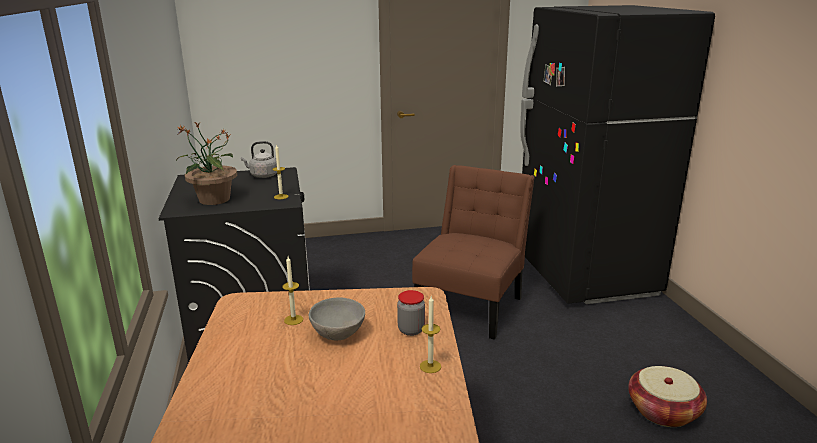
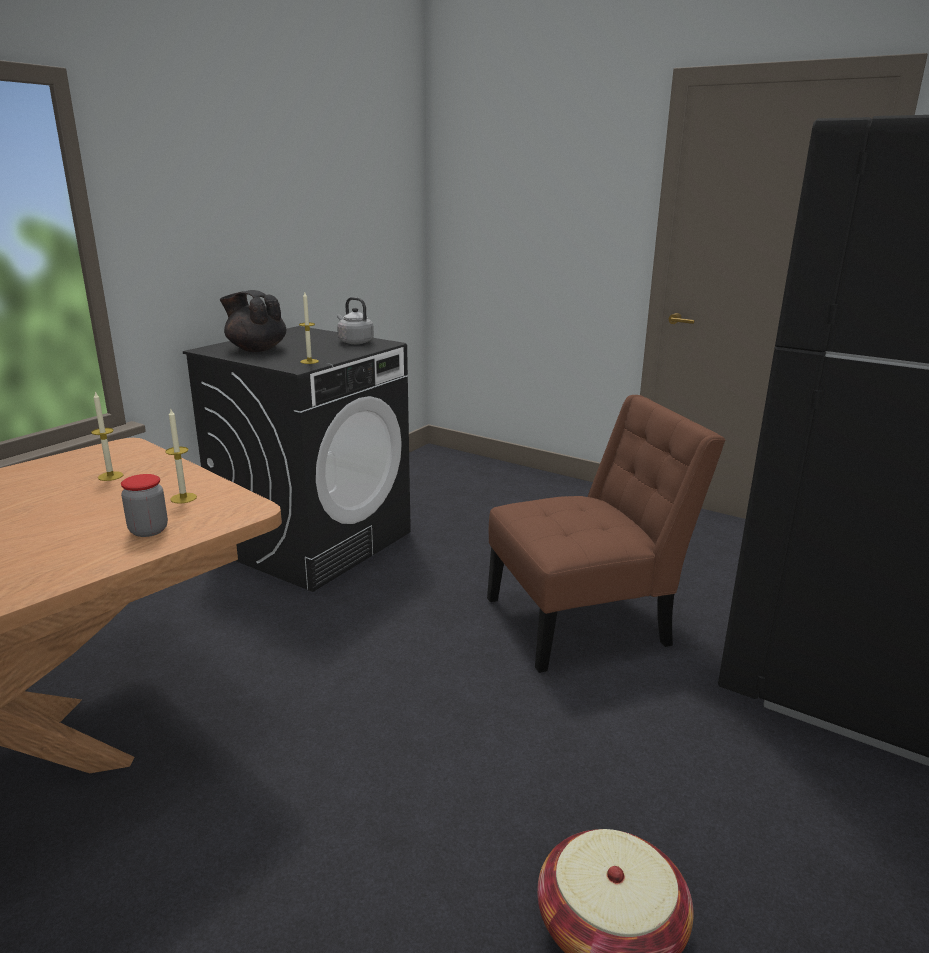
camera: 45 degrees right, 0 degrees up
(213, 200) = (256, 349): potted plant -> black teapot
(339, 334) = (100, 503): grey bowl -> none
(430, 366) = (67, 568): candle -> candle (183, 498)

